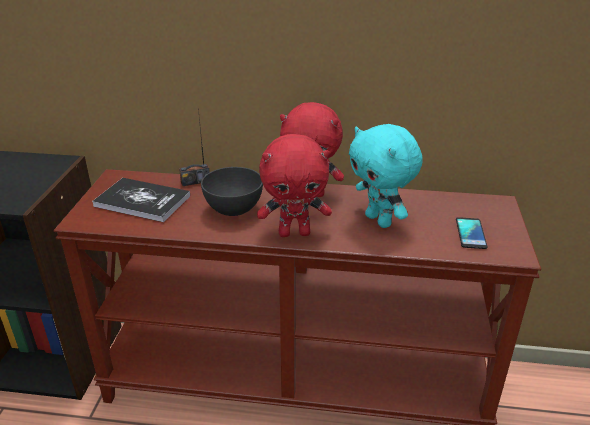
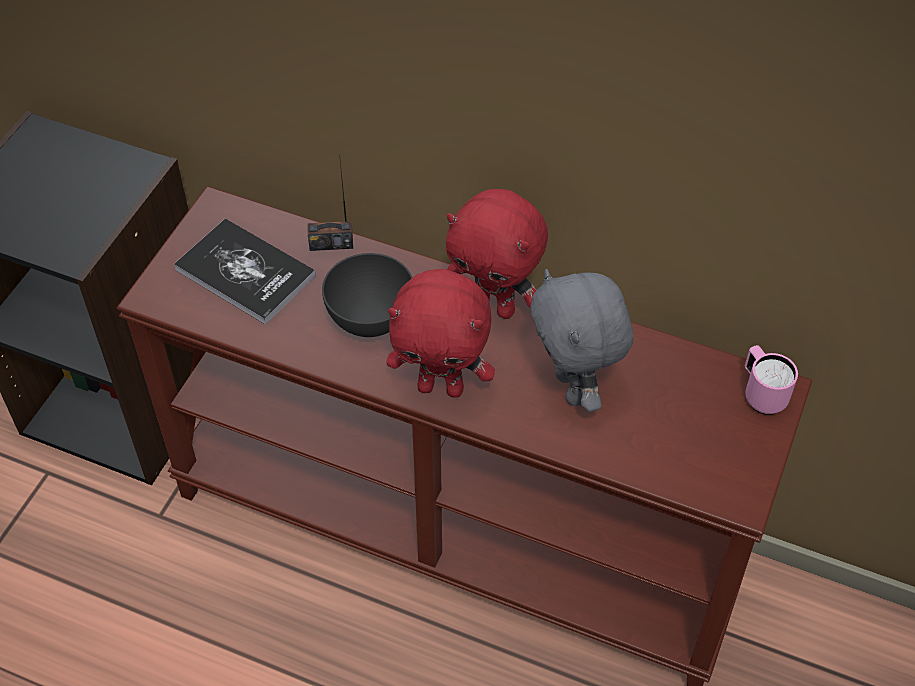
camera: 15 degrees right, 20 degrees up
(380, 220) = (574, 389): turquoise plush toy -> grey plush toy
(470, 233) = (696, 445): phone -> none
(492, 206) = (761, 395): none -> pink mug

